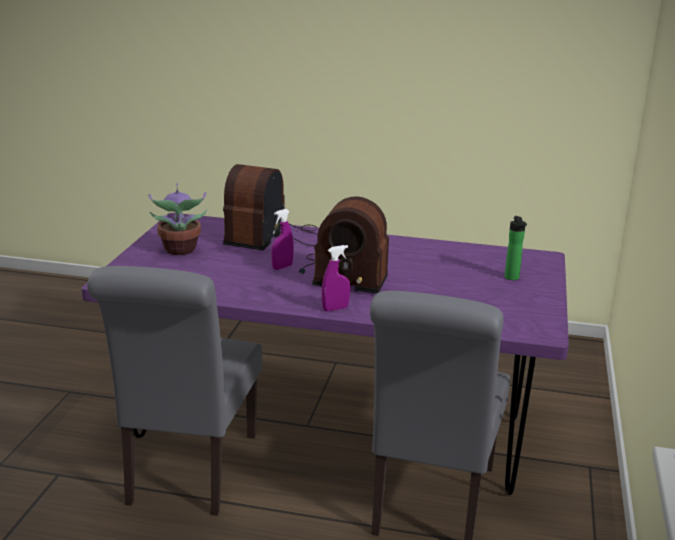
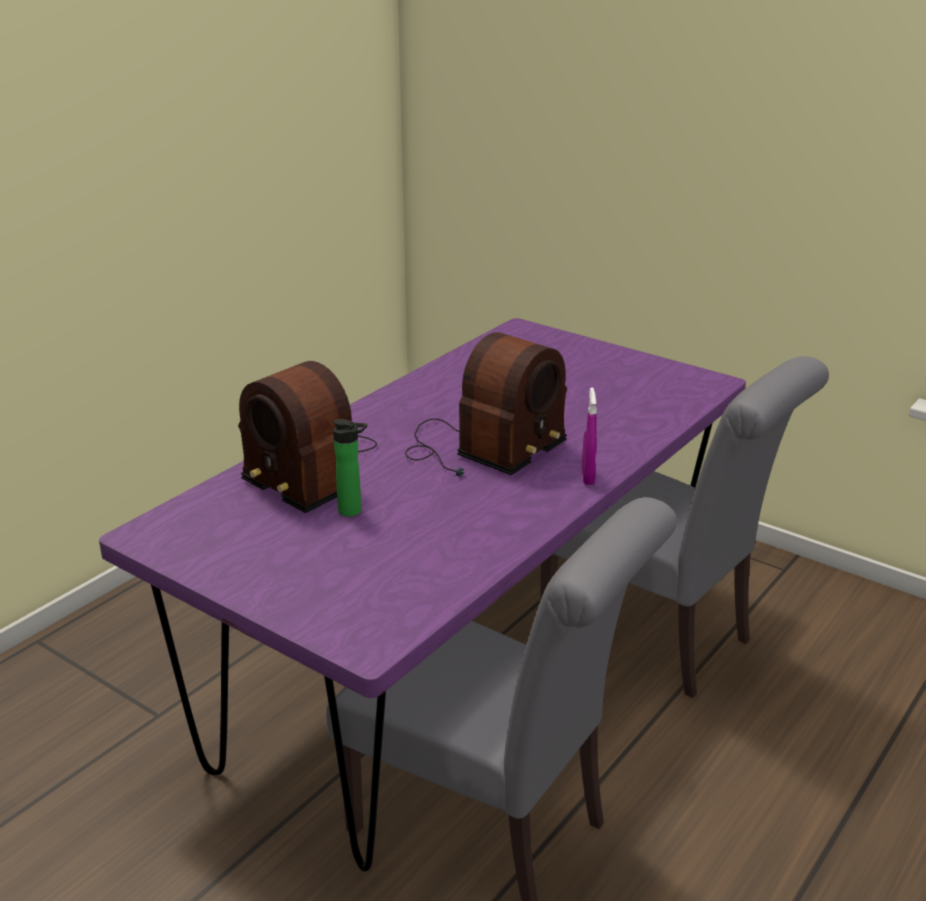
camera: 65 degrees left, 5 degrees up
(180, 250) = (288, 557): potted plant -> none
(282, 267) = (427, 485): purple spray bottle -> none
(512, 278) = (567, 359): bottle -> bottle (353, 511)

